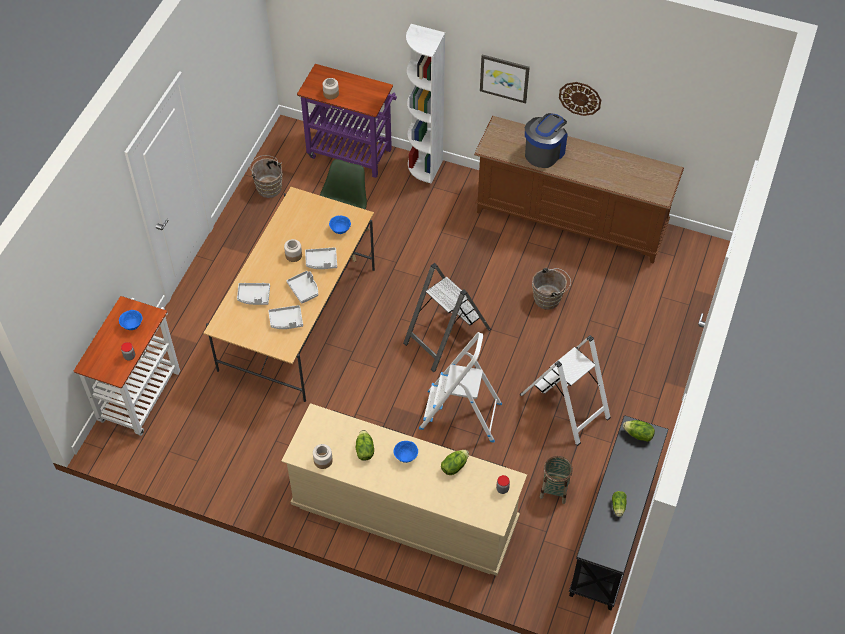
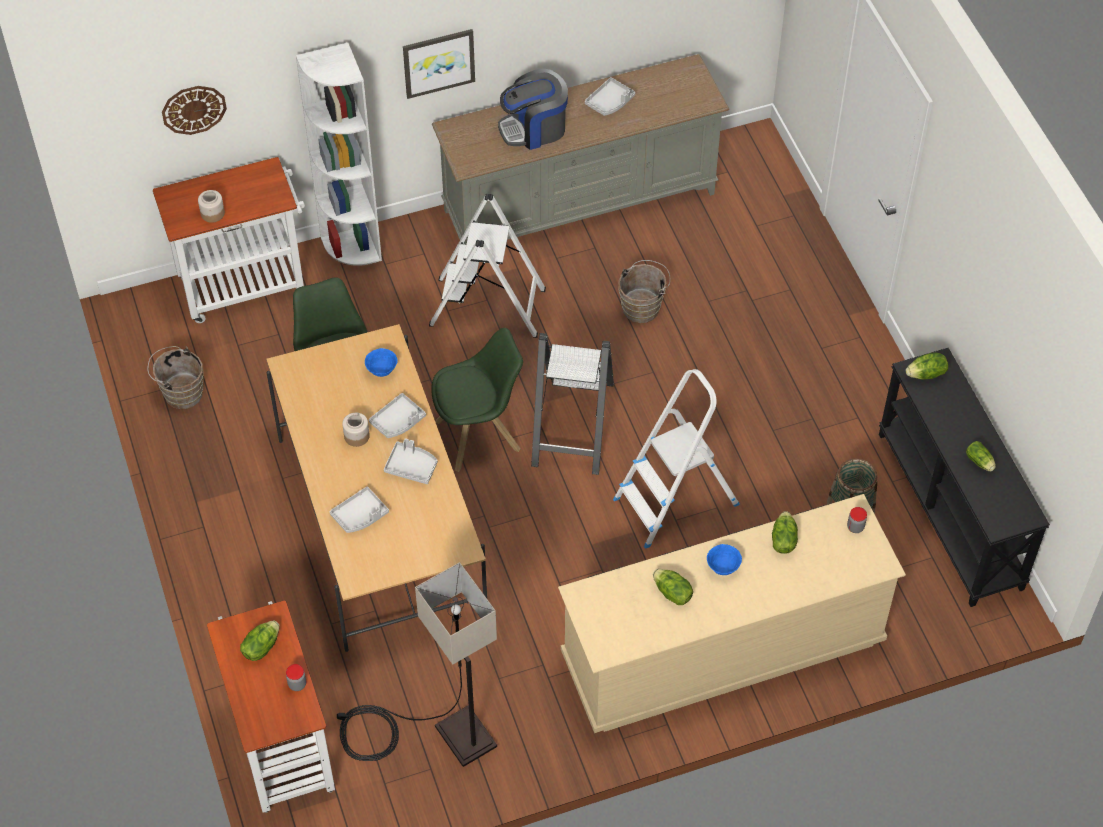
camera: 40 degrees left, 0 degrees up
(132, 325) = (261, 647): blue bowl -> lettuce
(206, 437) = (413, 734): none -> floor lamp
(286, 321) = (428, 516): grey tray -> grey tray (610, 102)
(323, 461) = (639, 638): jar -> none
(351, 154) = (244, 287): purple cart -> white cart
(391, 308) = (478, 436): none -> green chair
(544, 152) = (534, 128): coffee machine -> coffee machine turned 105 degrees counterclockwise
(565, 406) = (775, 412): white step ladder -> white step ladder (489, 306)
(570, 221) = (580, 204): brown cabinet -> grey cabinet
(580, 98) = (547, 35): wall clock -> wall clock (194, 109)

